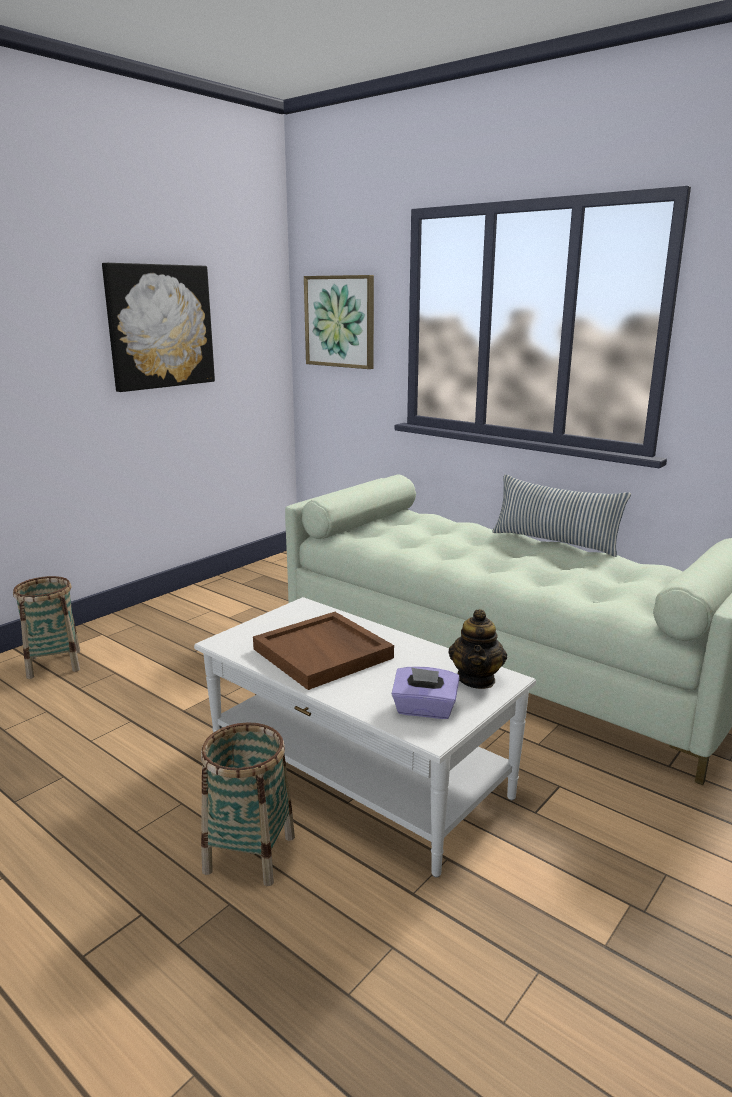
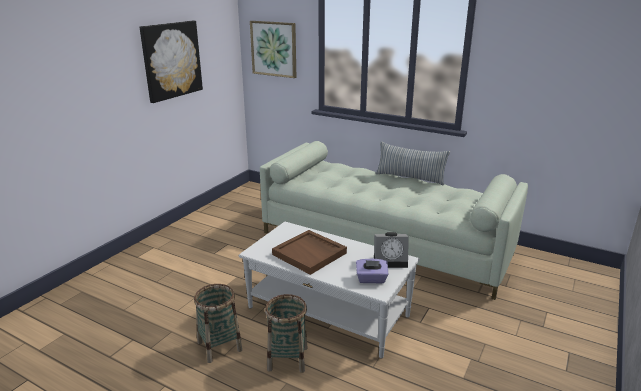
camera: 10 degrees left, 5 degrees up
(54, 664) = (133, 268): basket -> basket (219, 346)
(476, 679) = (391, 261): teapot -> alarm clock

